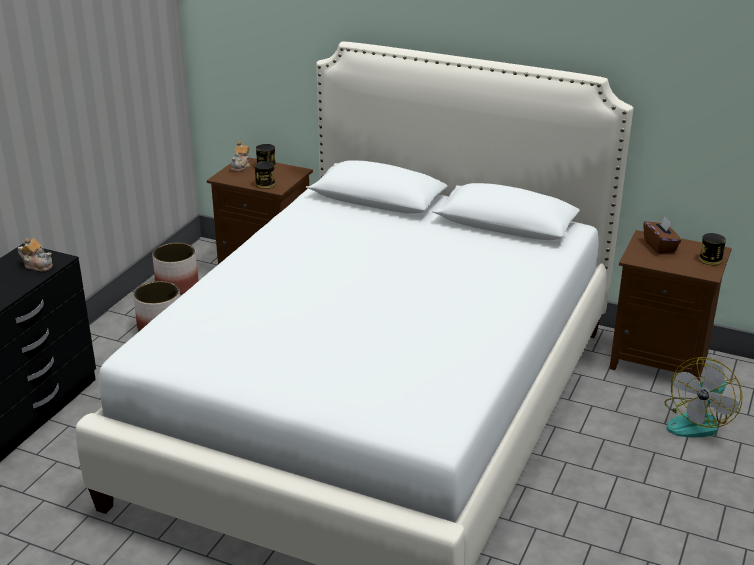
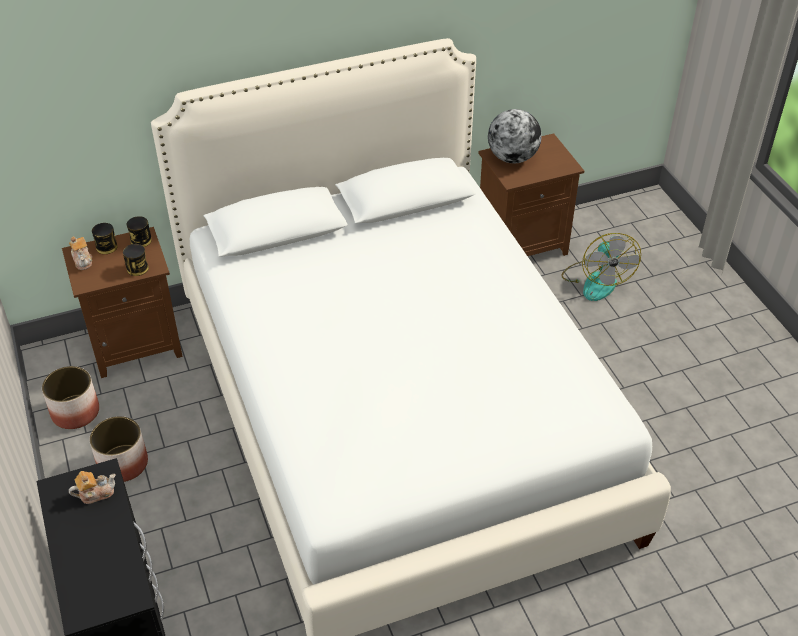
camera: 45 degrees left, 15 degrees up
(660, 246) = (512, 158): brown tissue box -> globe
(710, 259) = (555, 152): can -> can (141, 240)

